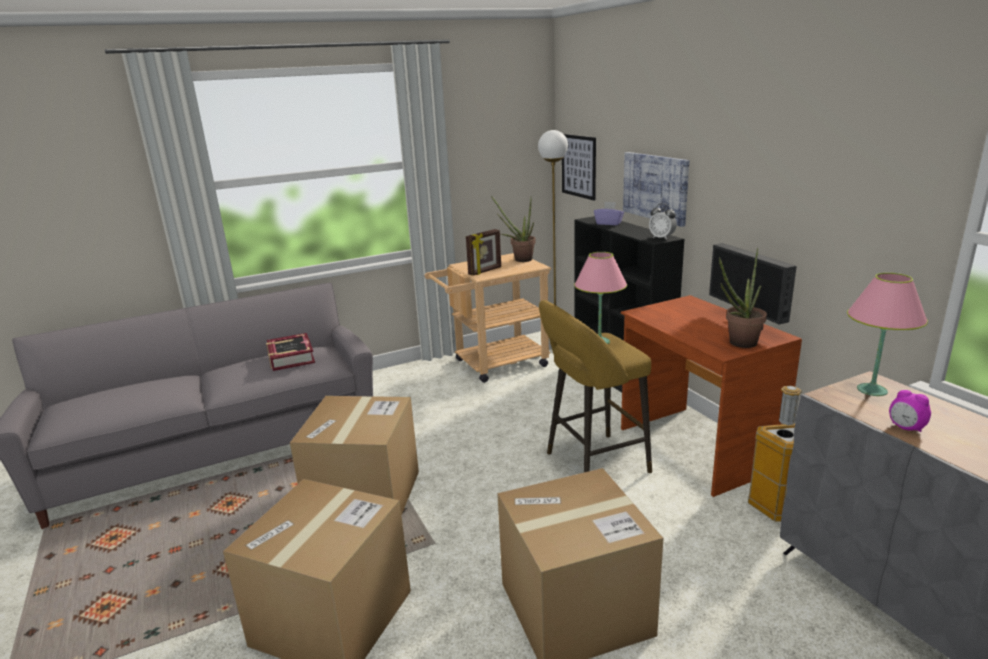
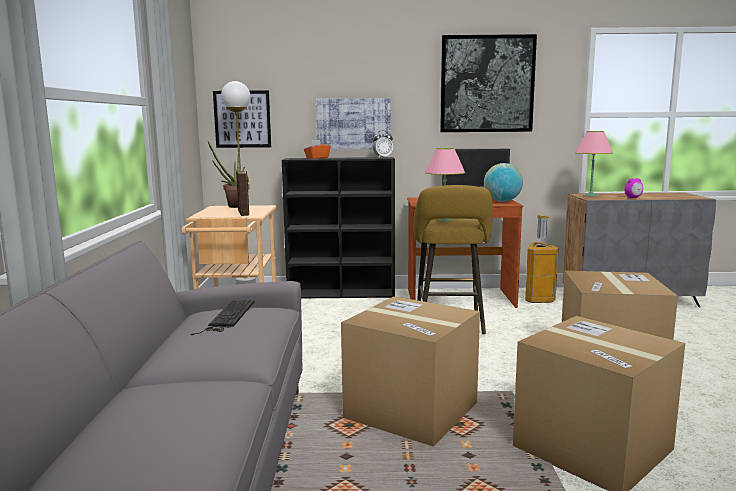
camera: 65 degrees left, 10 degrees down
(290, 357) = (228, 317): book -> keyboard
(609, 223) = (317, 158): purple tissue box -> orange tissue box
(738, 344) = (502, 201): potted plant -> globe
(802, 153) = (487, 84): none -> picture

